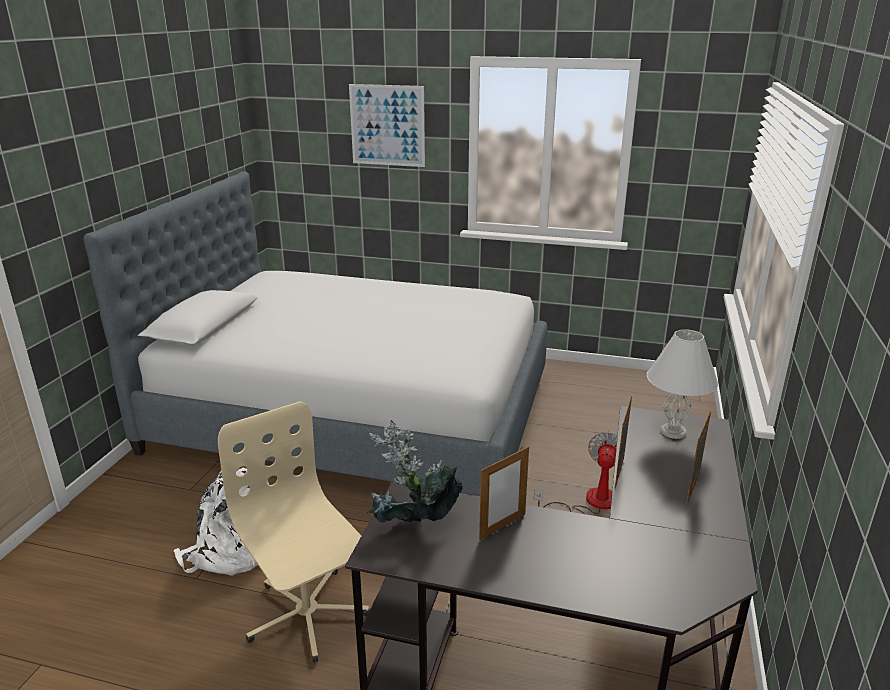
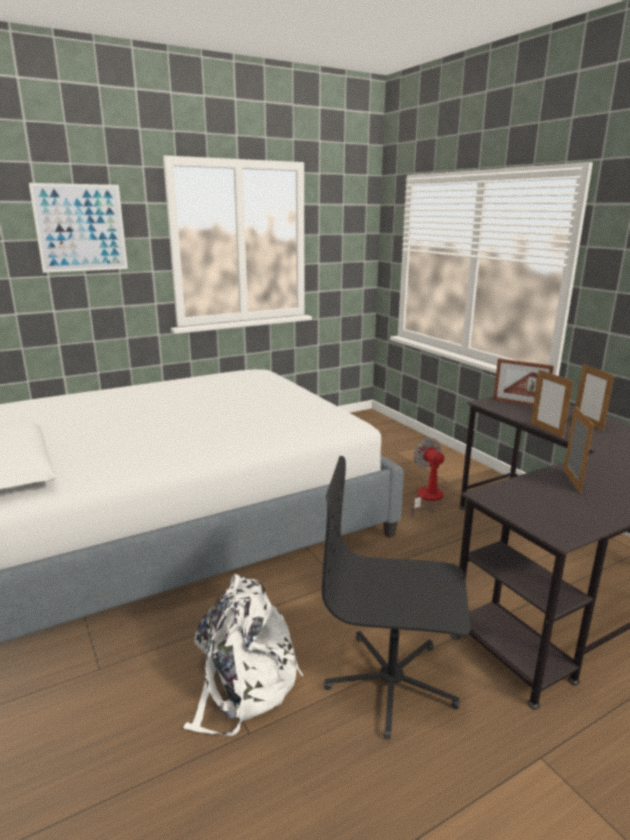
camera: 45 degrees left, 5 degrees down
(306, 614) = (391, 682): beige office chair -> black office chair
(413, 528) = (539, 508): potted plant -> none
(674, 432) = (519, 403): white table lamp -> picture frame

